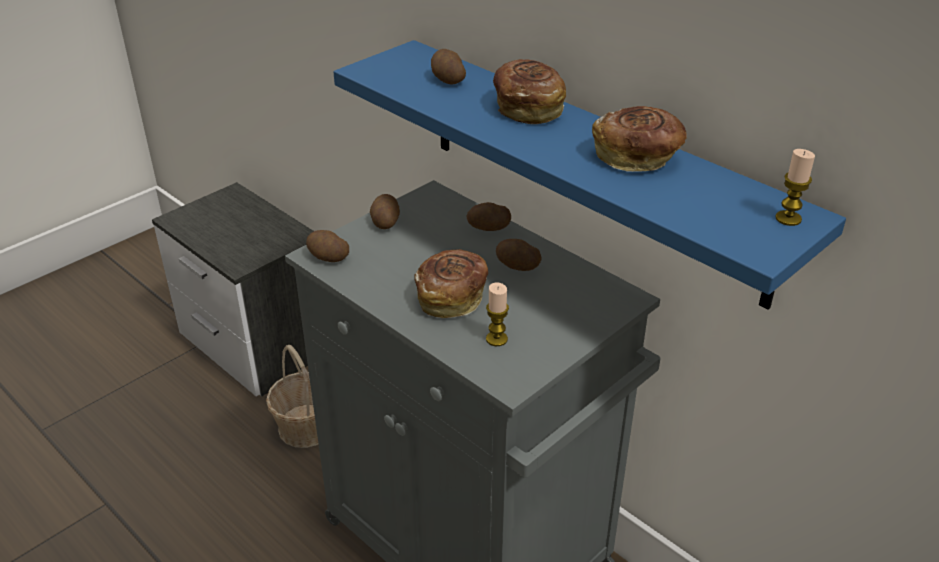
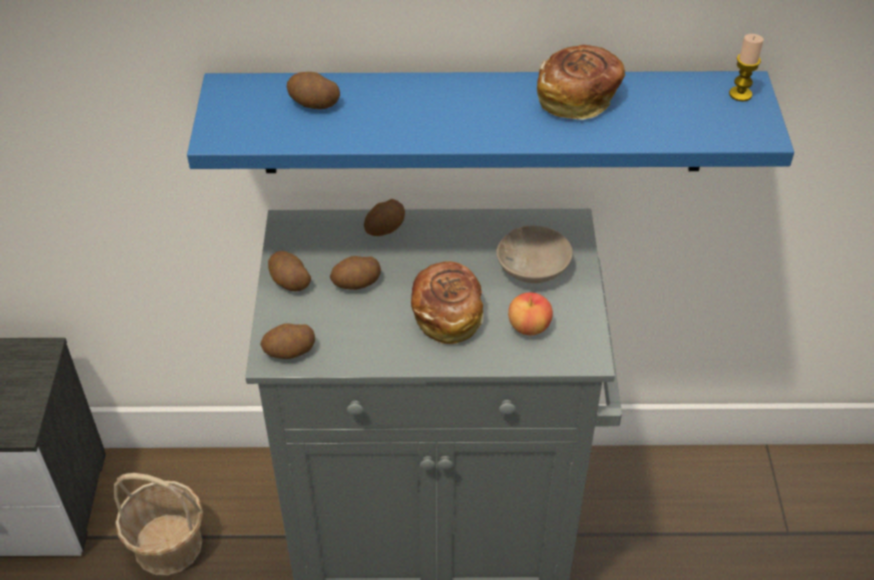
camera: 45 degrees left, 10 degrees up
(496, 339) = (529, 326): candle -> apple
(517, 266) = (456, 250): potato -> potato (357, 283)
(528, 108) = (428, 96): bread -> none
(555, 309) = (534, 269): none -> beige bowl

